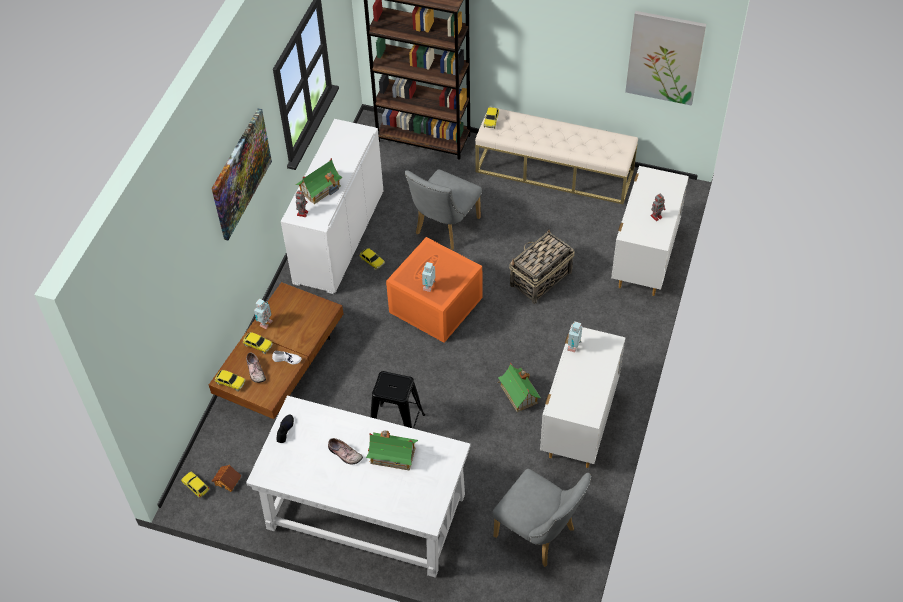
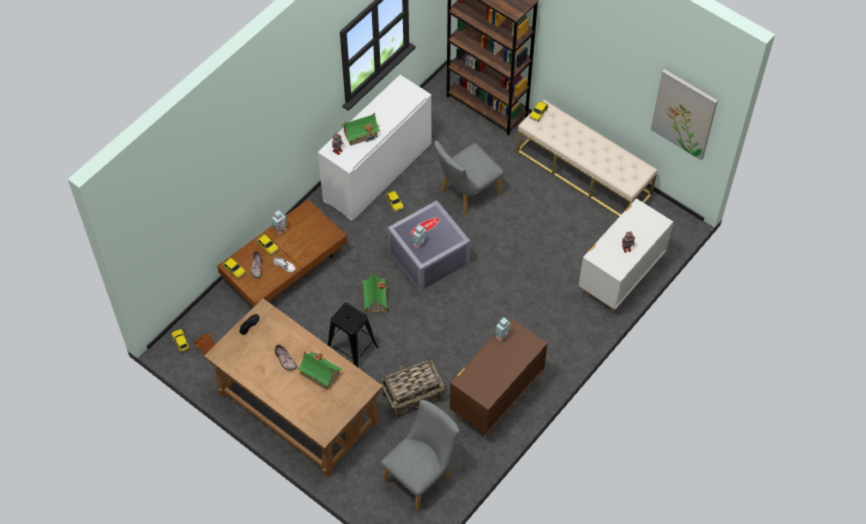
camera: 20 degrees right, 5 degrees up
(241, 173) = (286, 110): picture -> none
(366, 512) = (298, 408): white desk -> brown desk
(436, 306) = (428, 259): orange storage box -> grey storage box
(518, 394) = (460, 356): toy house -> toy house (375, 299)
(539, 535) = (421, 475): grey chair -> grey chair turned 105 degrees counterclockwise
(540, 279) = (524, 265): basket -> basket (412, 397)
(578, 424) = (495, 398): white dresser -> brown dresser

